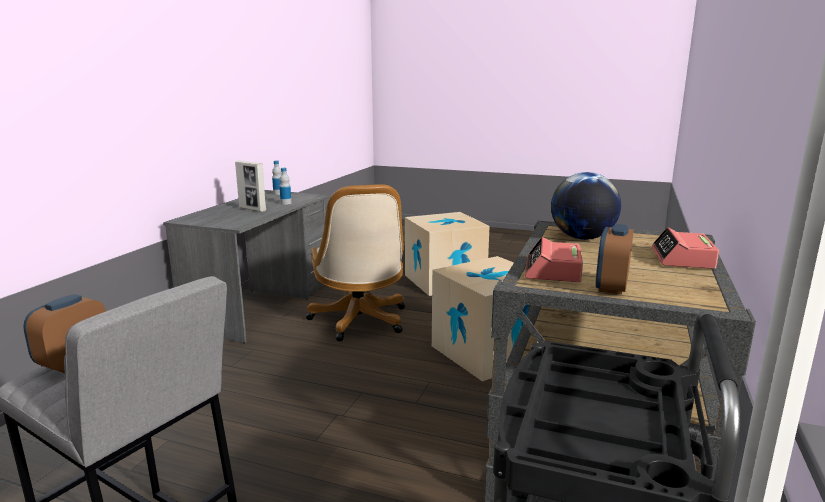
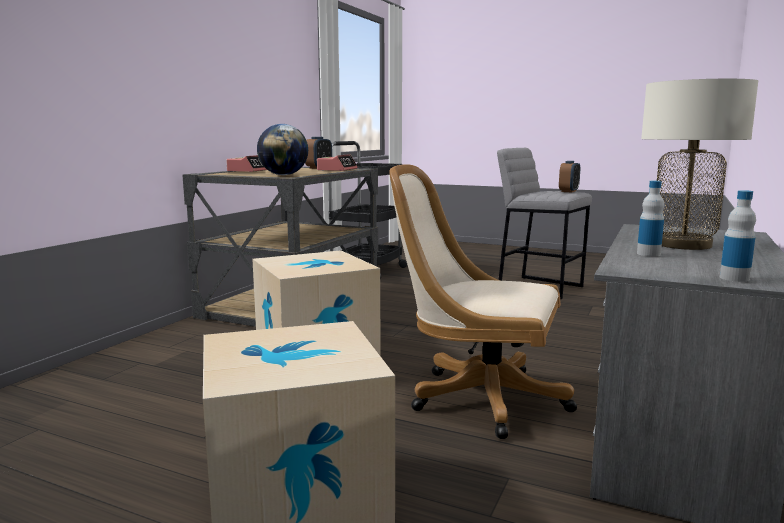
camera: 175 degrees left, 5 degrees down
(252, 209) = (683, 245): picture frame -> table lamp
(361, 323) = (477, 397): office chair -> office chair turned 60 degrees counterclockwise

